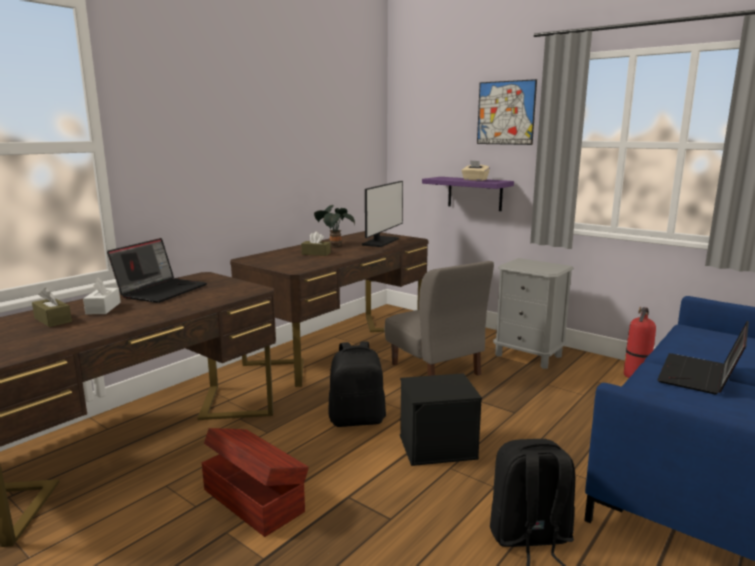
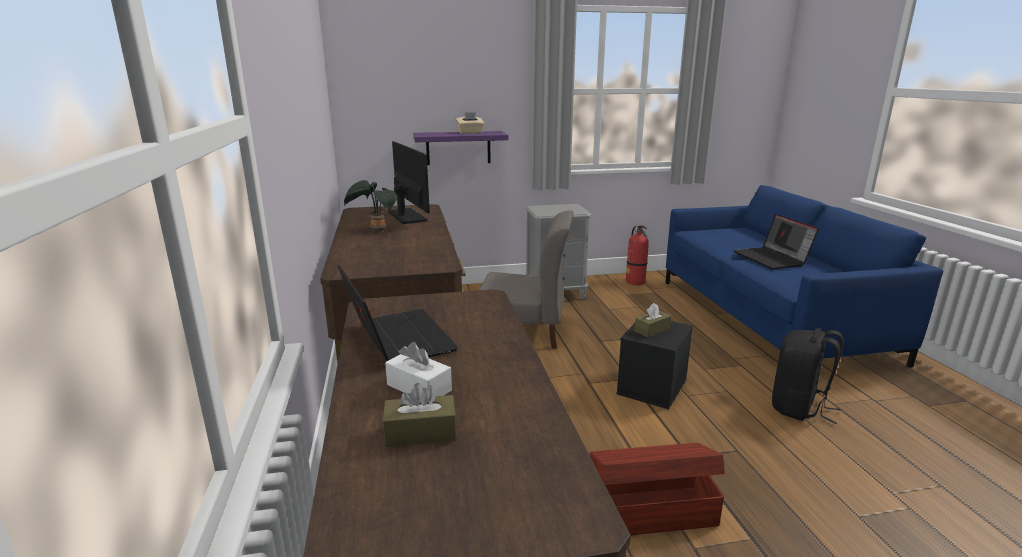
camera: 50 degrees left, 5 degrees up
(316, 253) = (393, 244): brown tissue box -> brown tissue box (652, 330)
(357, 419) = (565, 401): black backpack -> none
(505, 113) = (487, 60): picture -> none

